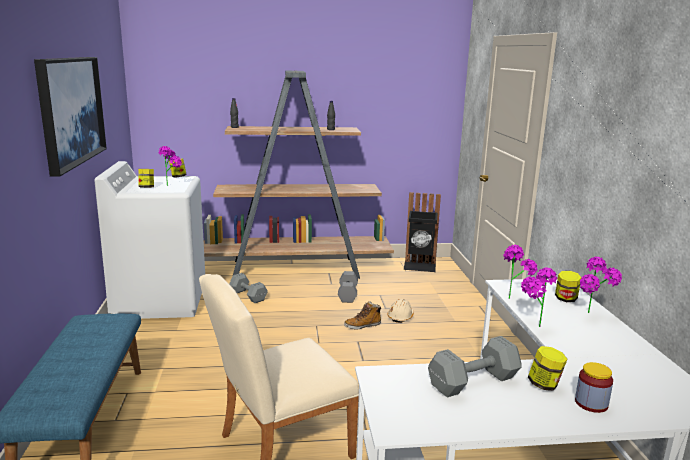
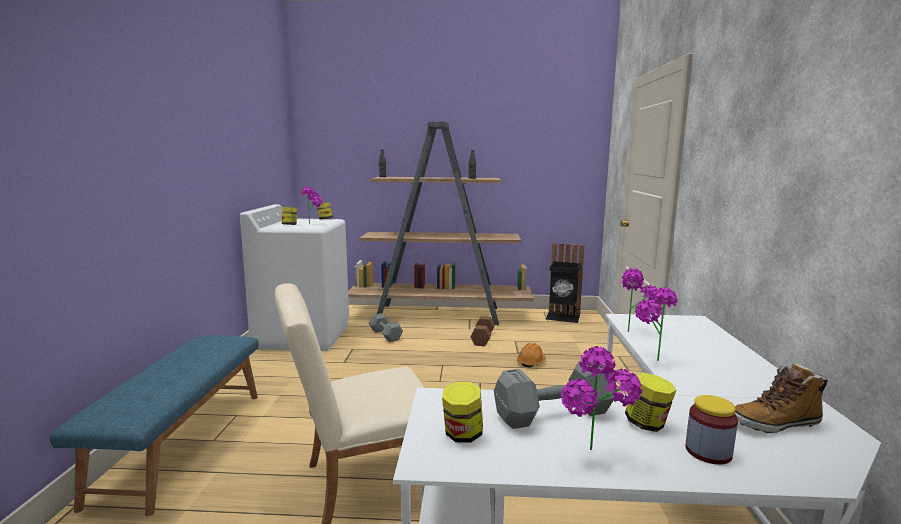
camera: 10 degrees right, 5 degrees down
(71, 110) = (213, 146): picture -> none
(348, 294) = (483, 339): grey dumbbell -> brown dumbbell
(362, 326) = (489, 368): boot -> boot (775, 423)
(400, 317) = (531, 362): beige hard hat -> orange hard hat
(566, 299) = (698, 335): jar -> jar (462, 435)
(593, 316) = (730, 353): potted plant -> potted plant (596, 457)

